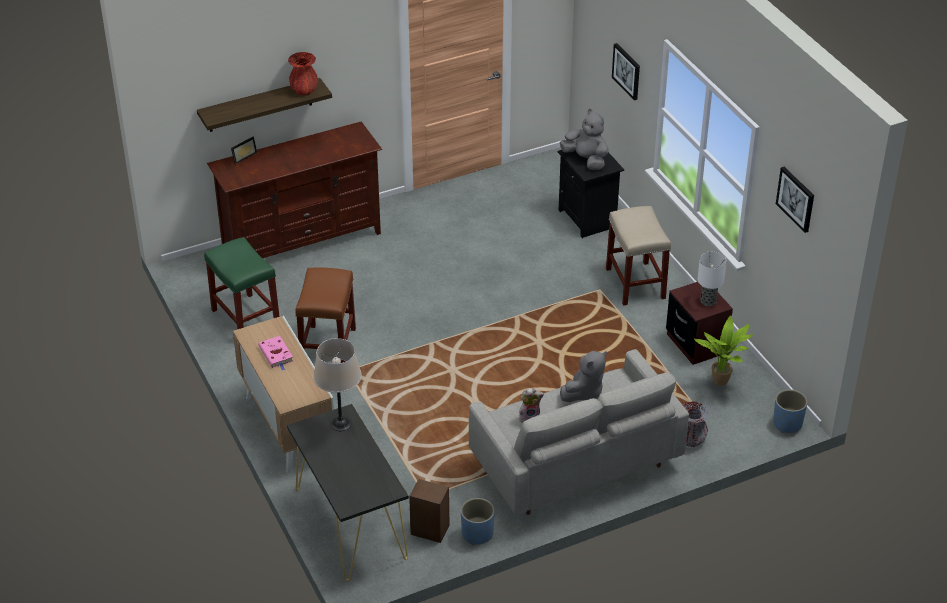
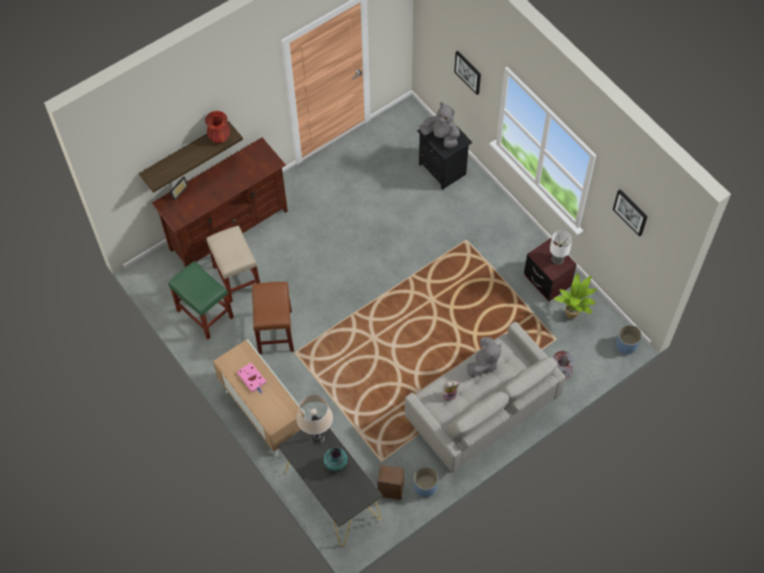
camera: 10 degrees left, 20 degrees up
(357, 455) = (336, 465): none -> vase
(636, 284) = (492, 229): beige stool -> beige stool (237, 279)

